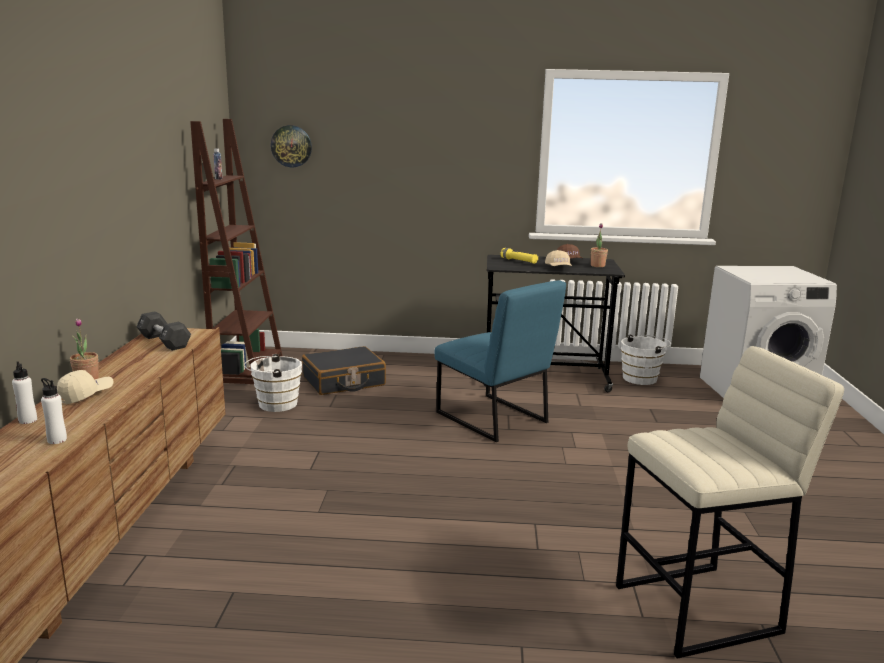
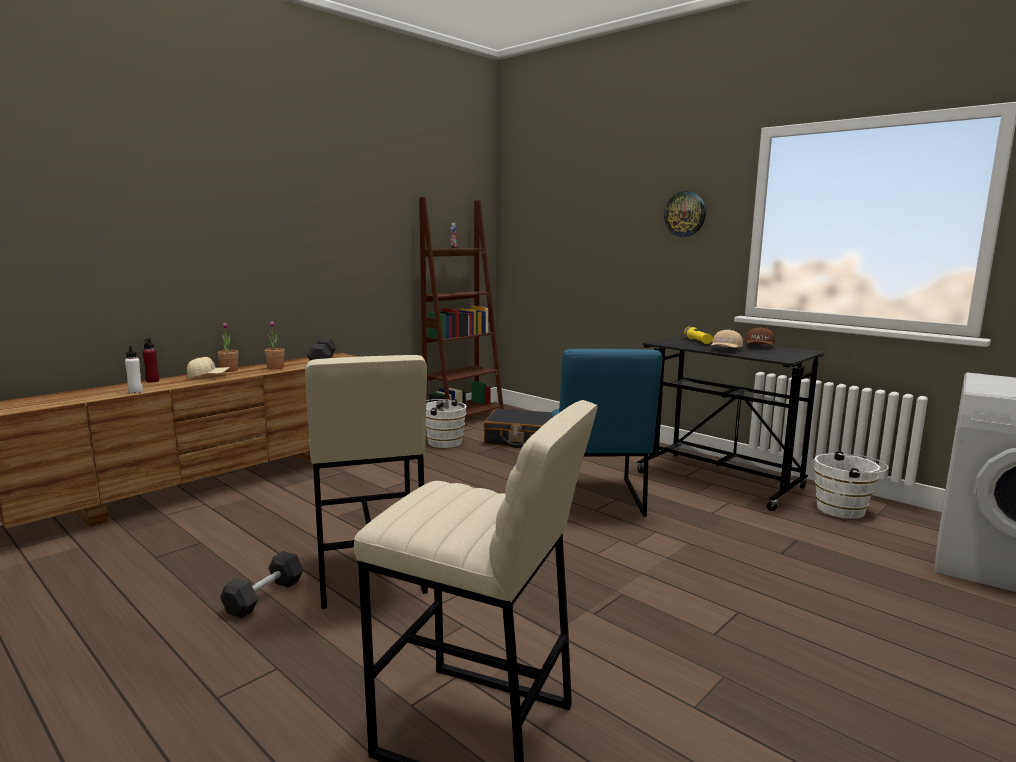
camera: 40 degrees right, 5 degrees down
(28, 420) = (152, 381): white bottle -> red bottle
(291, 146) = (535, 225): wall clock -> wall clock (685, 214)
(402, 605) = (264, 597): none -> black dumbbell
(448, 547) = (370, 574): none -> beige stool
(597, 265) = (781, 353): potted plant -> potted plant (275, 368)

